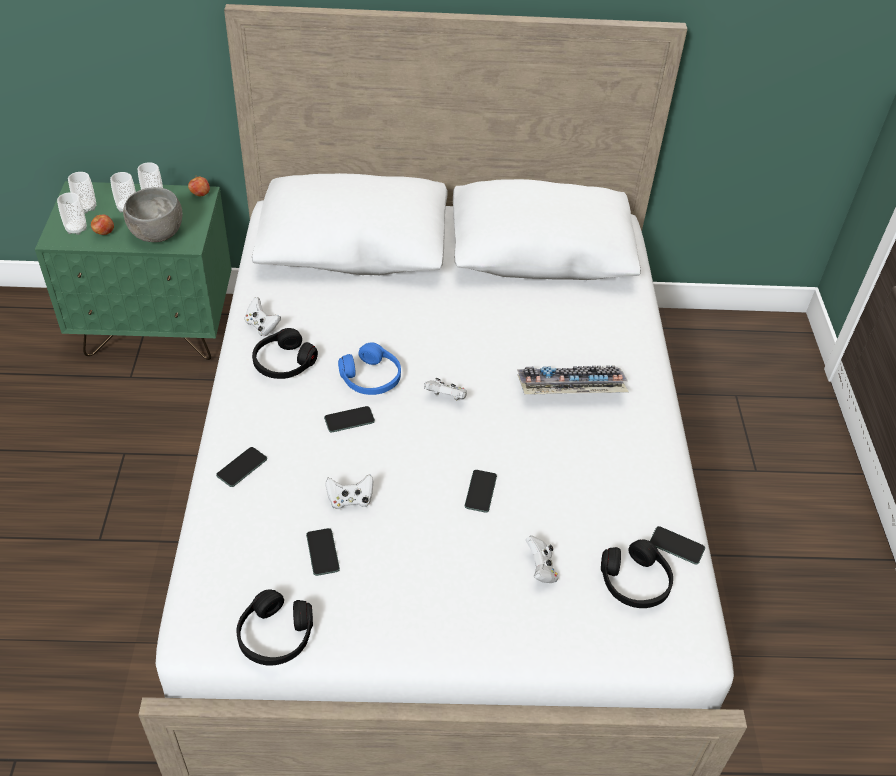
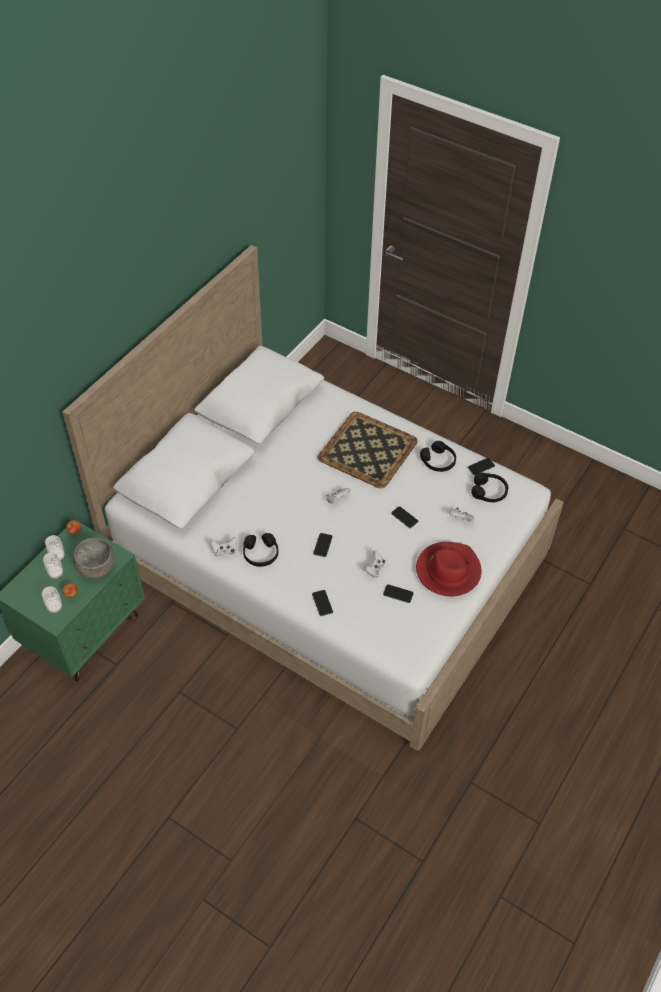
camera: 55 degrees left, 5 degrees up
(86, 208) = (36, 594): cup -> none
(275, 635) = (432, 632): black headphones -> black headphones (438, 461)
(371, 378) = (300, 522): blue headphones -> none
(418, 599) = (448, 571): none -> red hat
(569, 390) = (368, 450): keyboard -> tray

